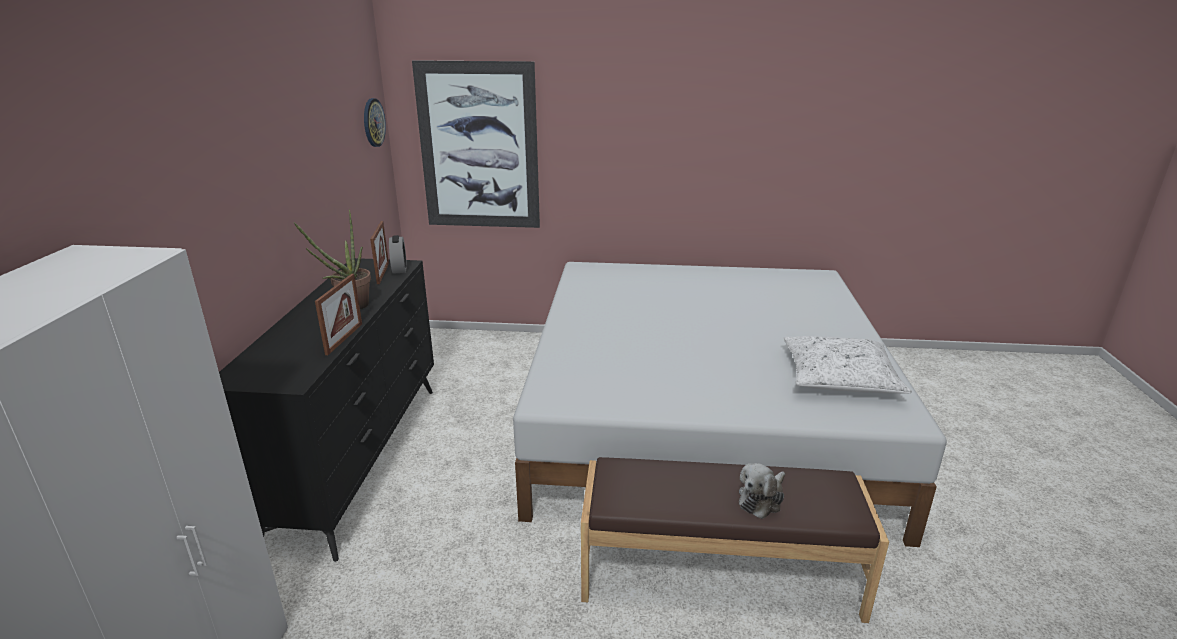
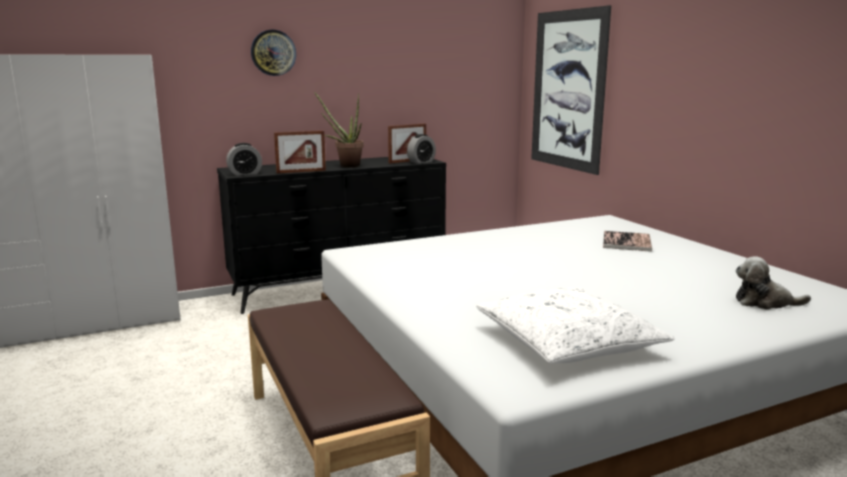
camera: 60 degrees right, 10 degrees down
(293, 376) = (245, 173): none -> alarm clock
(373, 122) = (493, 61): wall clock -> wall clock (273, 52)
(650, 284) = (626, 242): none -> book
(761, 499) = (322, 364): plush toy -> plush toy (764, 302)

